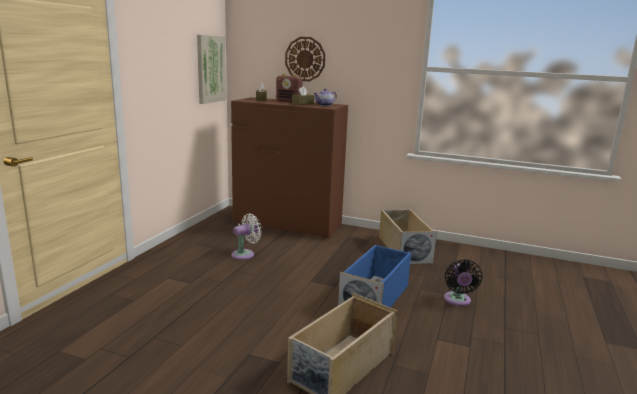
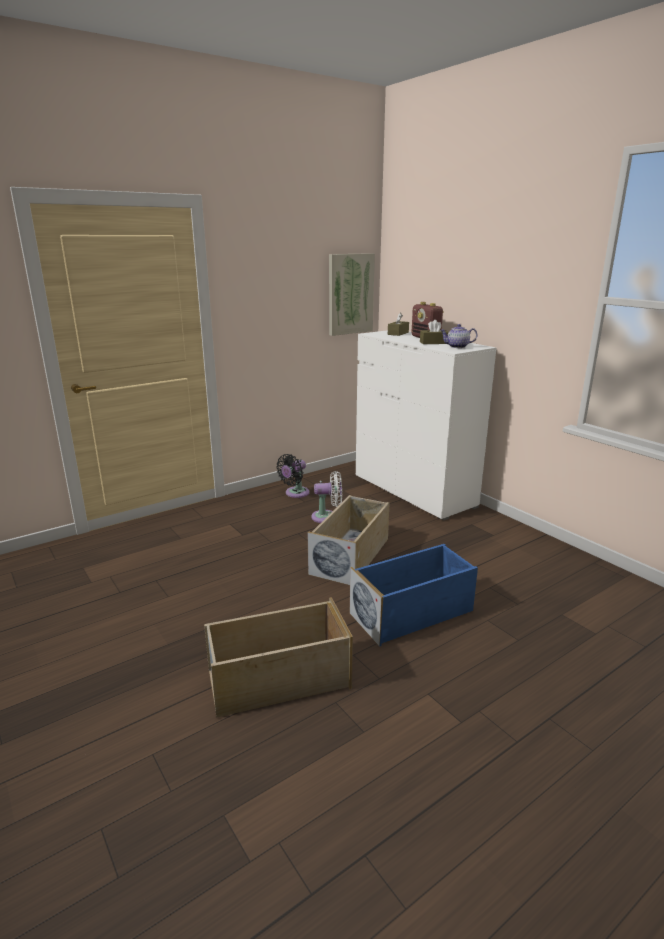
camera: 35 degrees right, 5 degrees up
(287, 224) = (413, 491): brown dresser -> white dresser
(305, 59) = (455, 282): wall clock -> none
(403, 249) = (528, 559): beige storage box -> beige storage box (351, 556)
(457, 301) = (521, 654): black fan -> black fan (295, 493)

